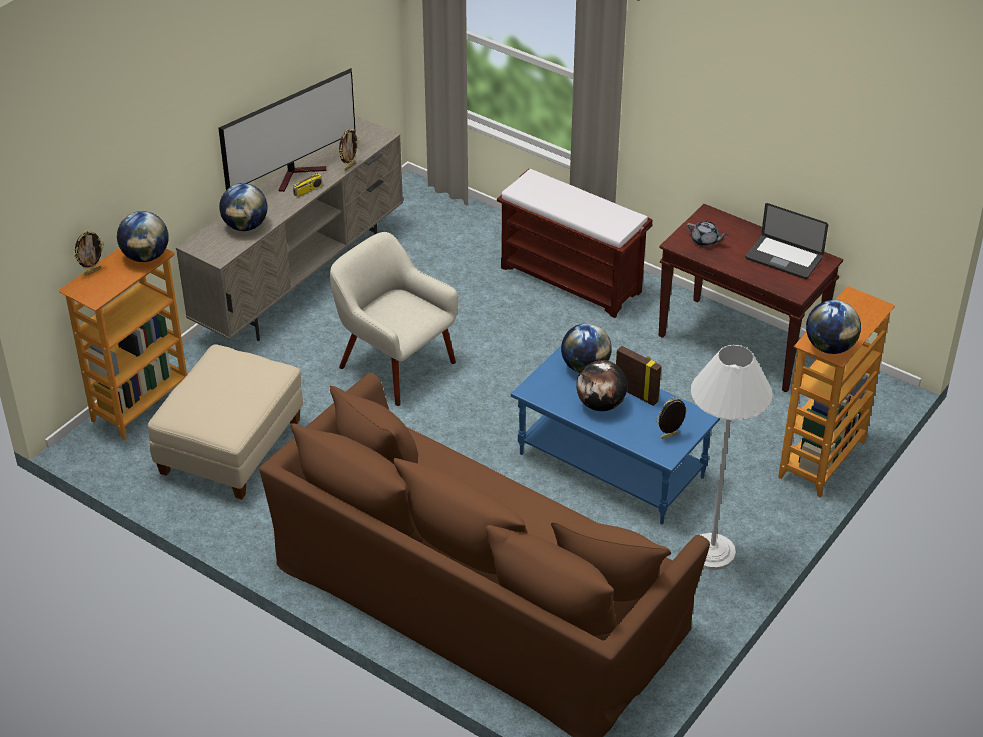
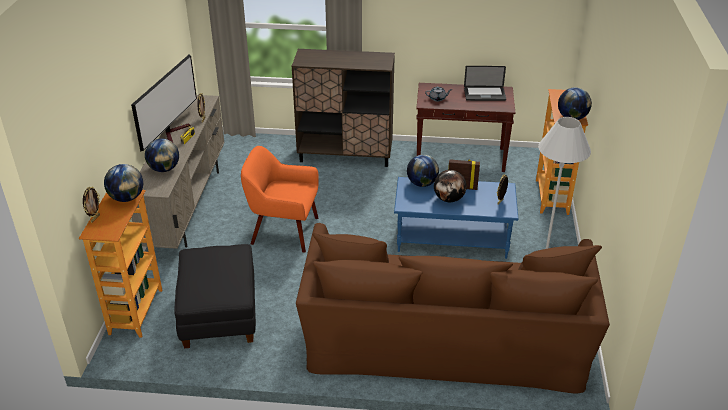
camera: 30 degrees left, 5 degrees down
(230, 447) = (219, 314): beige ottoman -> black ottoman
(395, 364) = (283, 231): beige armchair -> orange armchair
(572, 280) = (345, 155): brown bench -> brown cabinet

